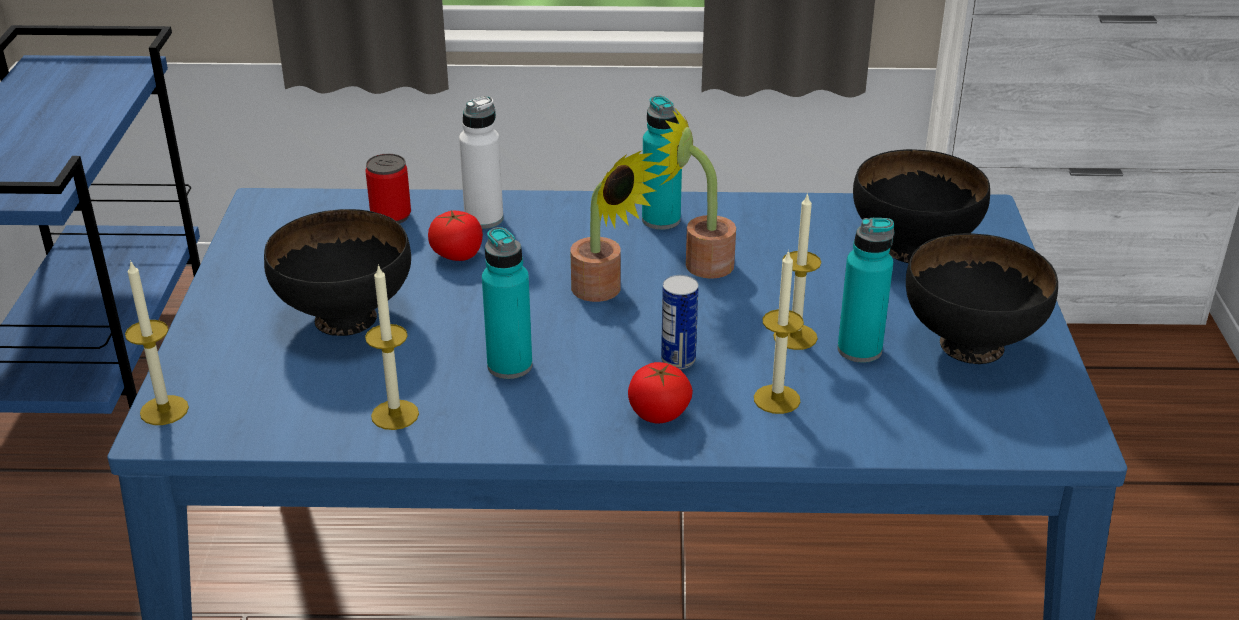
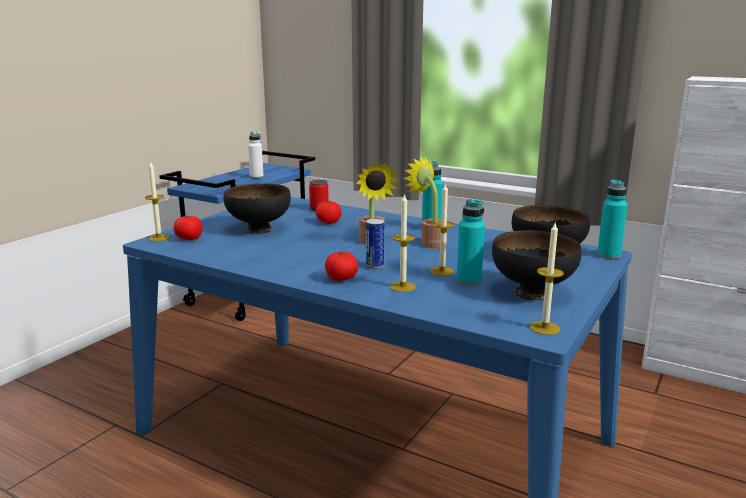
camera: 30 degrees right, 15 degrees down
(234, 392) = (189, 238): none -> tomato
(395, 415) = (234, 256): candle -> candle (544, 328)
(484, 219) = (354, 215): white bottle -> white bottle (256, 177)
(509, 366) = (300, 253): turquoise bottle -> turquoise bottle (608, 255)

